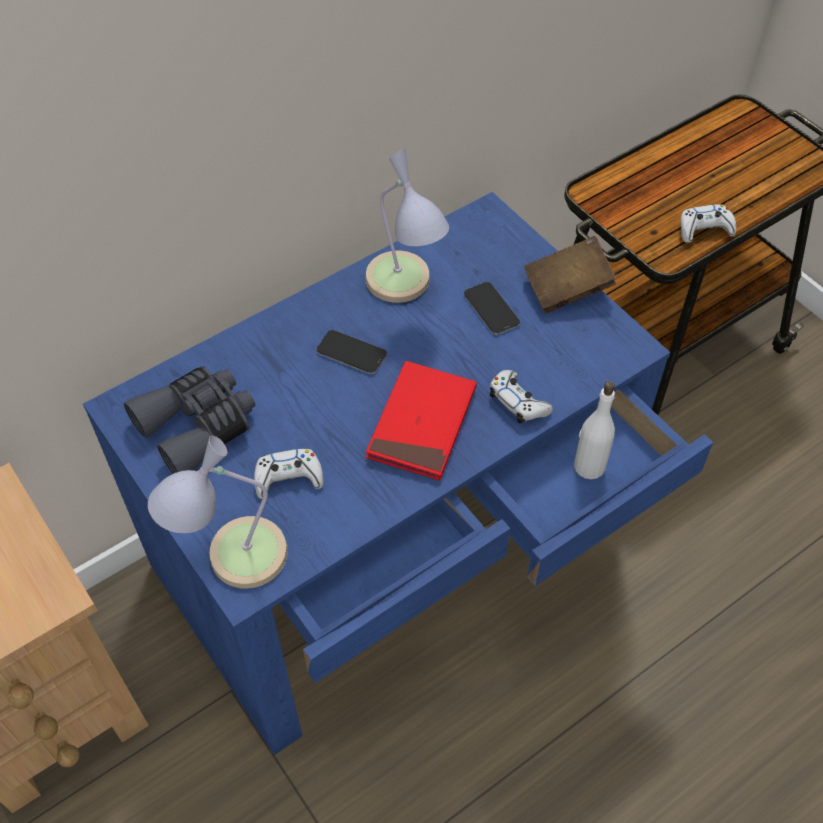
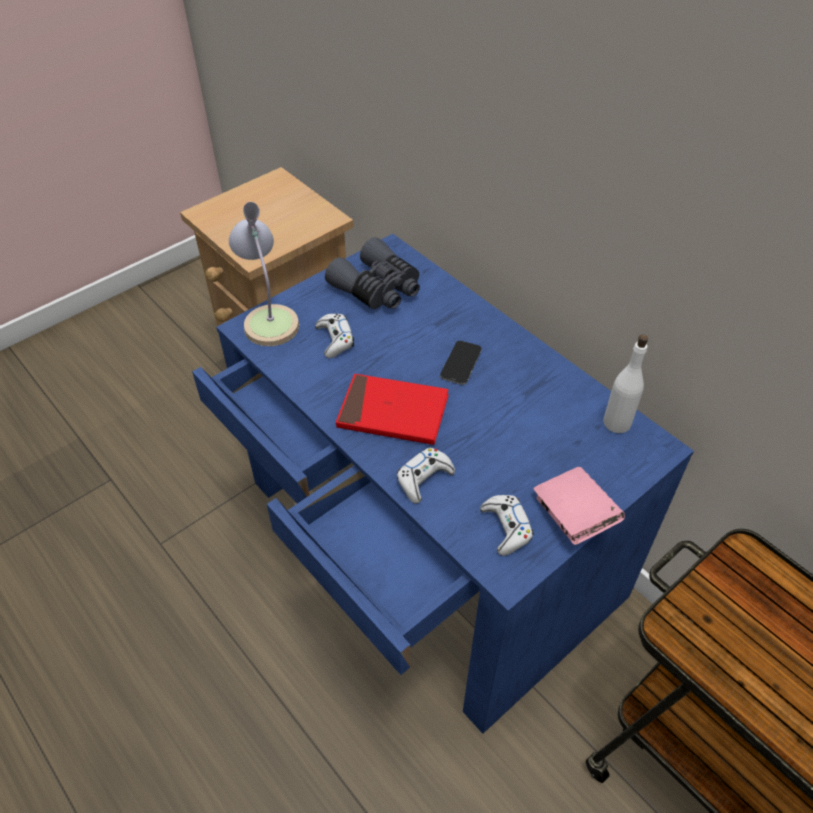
camera: 85 degrees right, 5 degrees down
(406, 287) = (543, 393): table lamp -> none
(491, 309) = (531, 455): phone -> none
(567, 289) = (573, 516): brown book -> pink book
(589, 466) = (392, 567): white bottle -> white bottle (617, 422)
(704, 229) = (730, 674): white game controller -> white game controller (506, 528)

